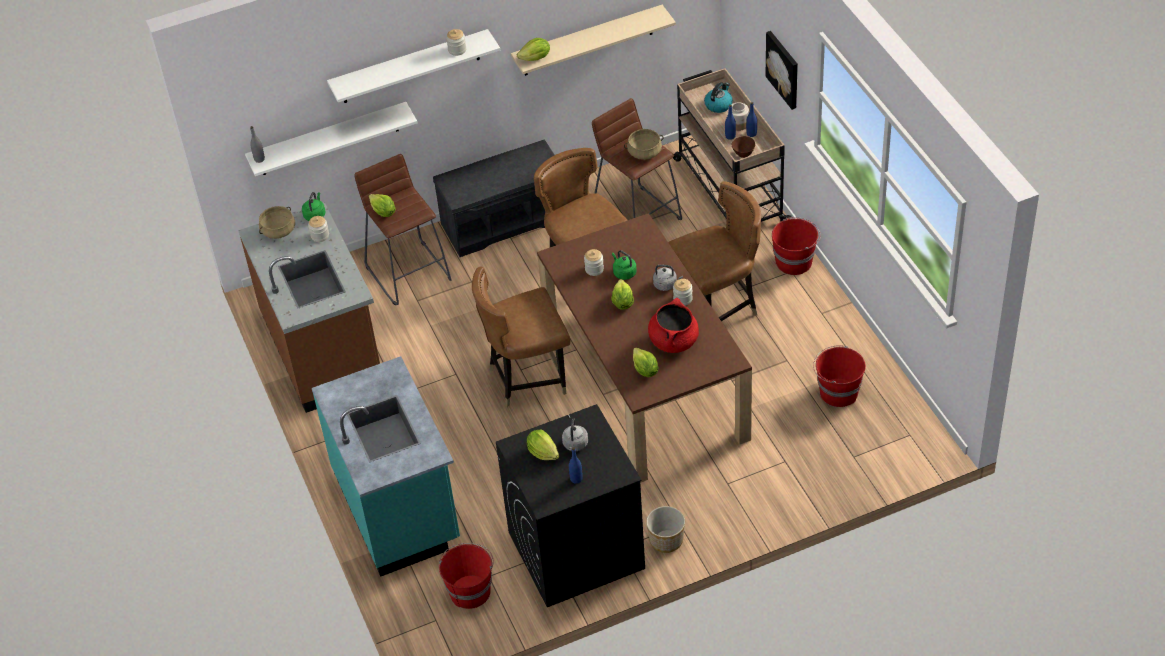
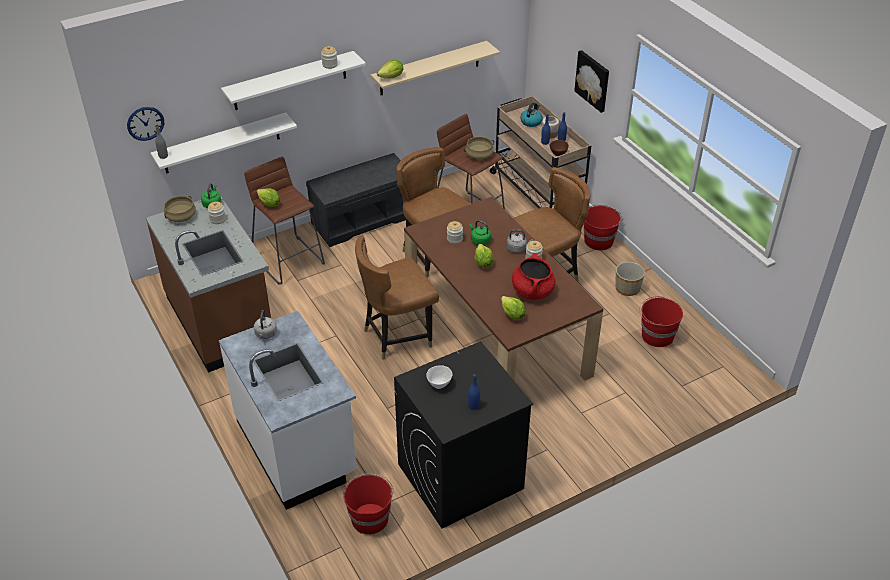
camera: 10 degrees left, 5 degrees down
(239, 123) = (145, 123): none -> wall clock
(399, 508) = (297, 448): turquoise counter -> white counter
(543, 452) = (439, 384): lettuce -> white bowl
(575, 445) = (467, 376): grey kettle -> grey kettle (265, 334)
(665, 540) = (537, 463): planter -> planter (627, 288)

